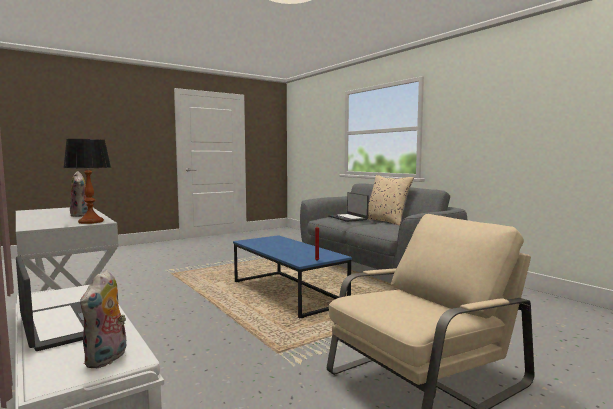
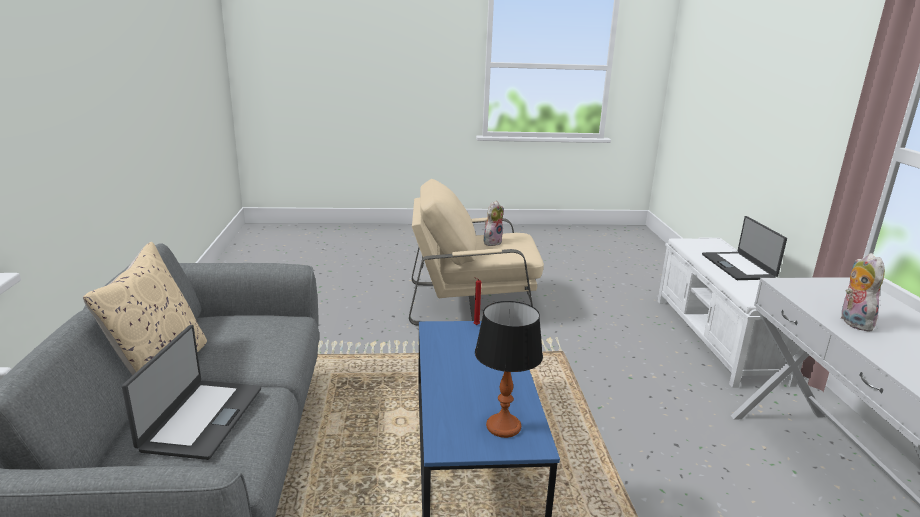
camera: 150 degrees left, 15 degrees up
(91, 222) = (799, 287): table lamp -> table lamp (503, 427)
(107, 359) = (695, 243): plush toy -> plush toy (492, 242)

